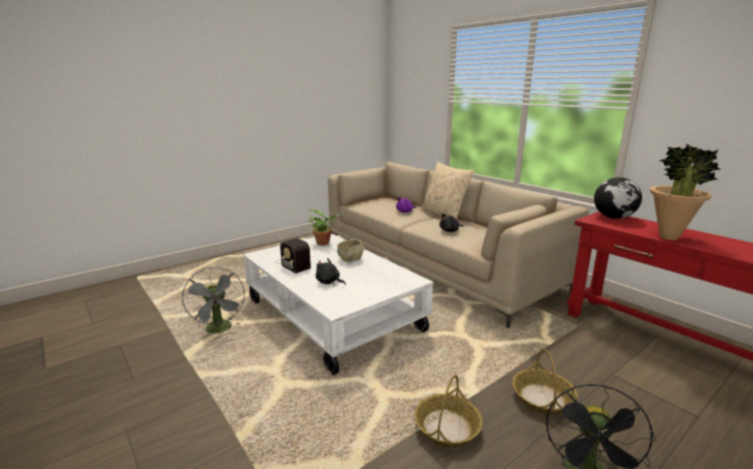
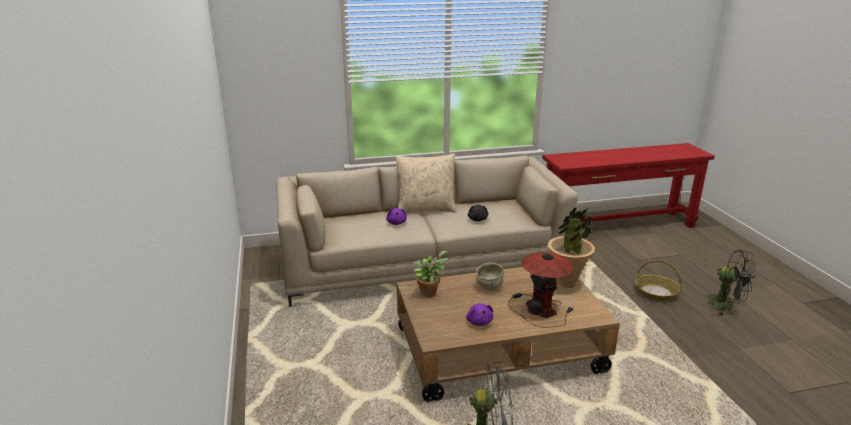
camera: 65 degrees left, 5 degrees up
(292, 263) = (479, 321): radio -> purple plush toy
(329, 282) = (540, 309): black plush toy -> table lamp
(333, 315) = (498, 350): white coffee table -> brown coffee table
(447, 428) = (679, 337): basket -> none
(614, 217) = (564, 158): globe -> none
(669, 237) = (612, 160): potted plant -> potted plant (566, 284)

